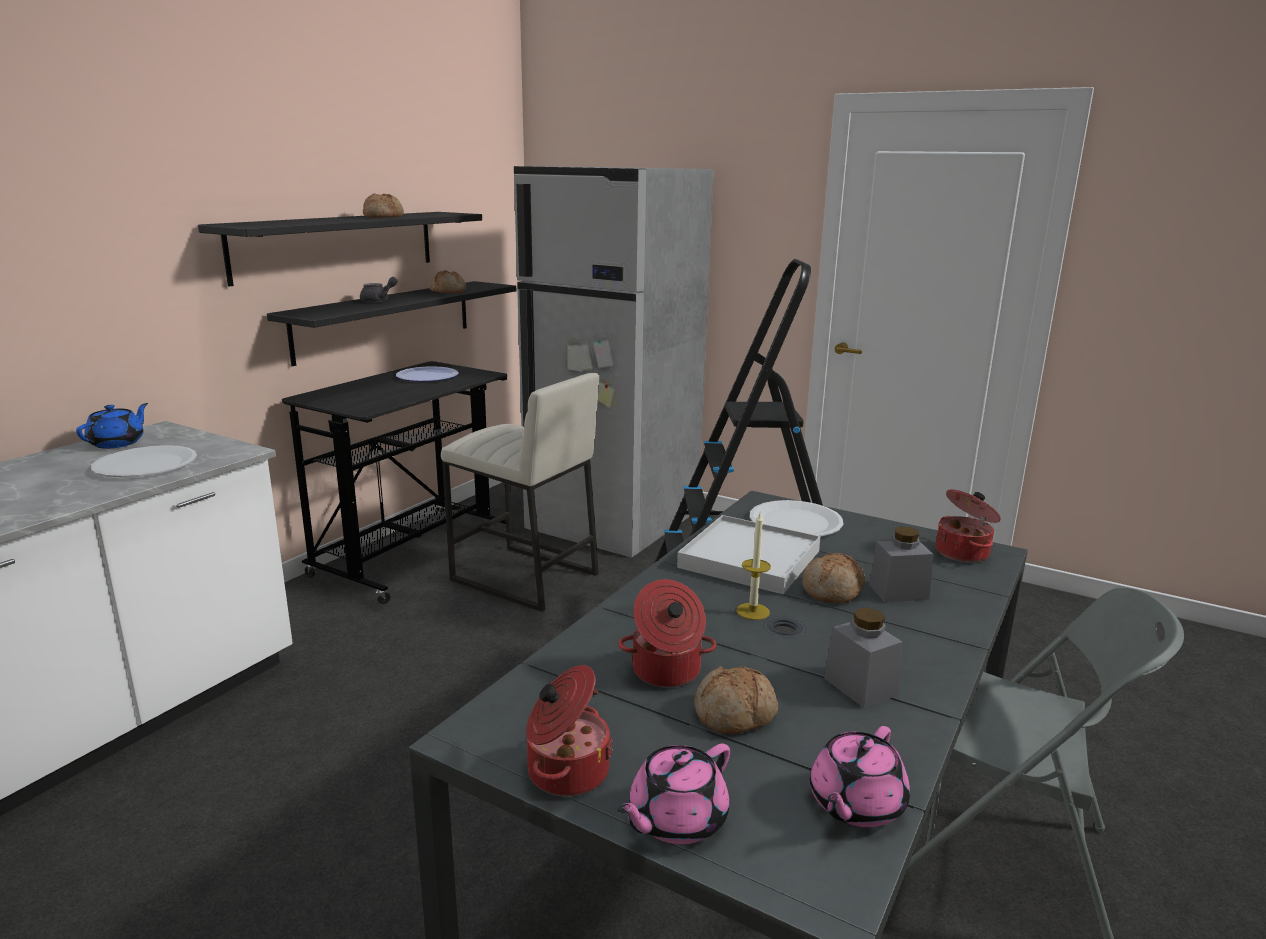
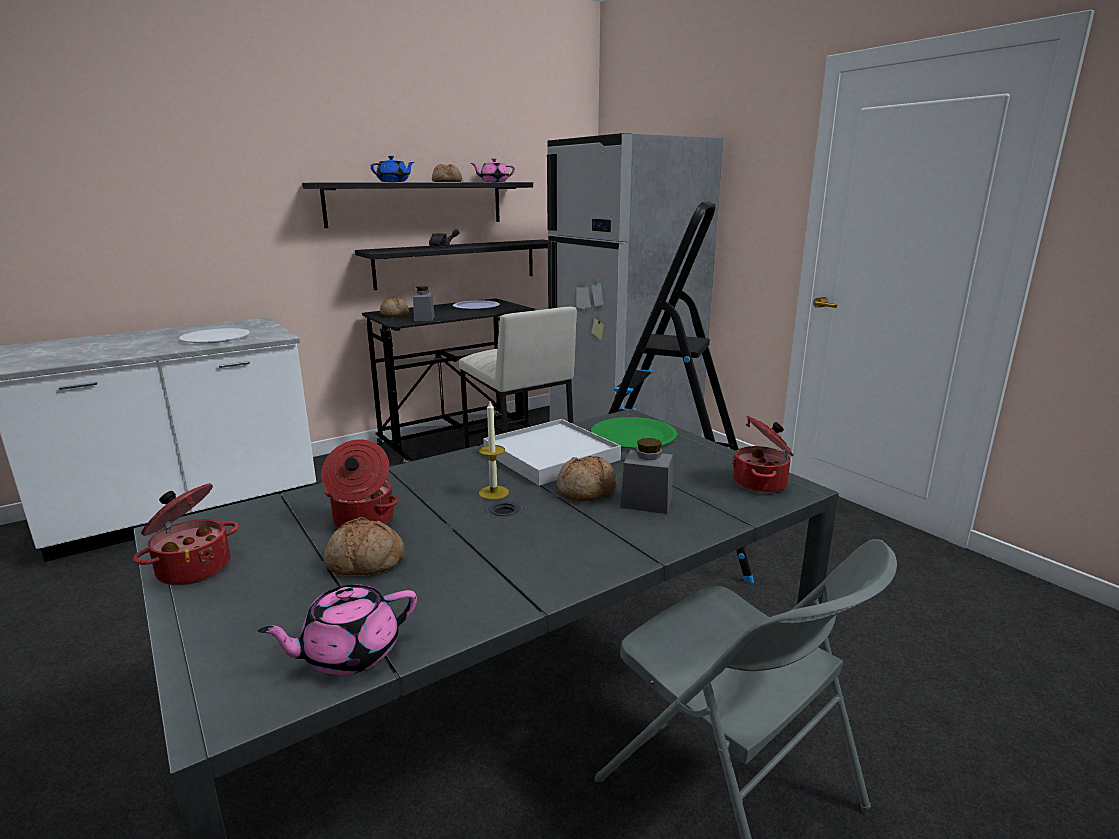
camera: 25 degrees right, 0 degrees up
(118, 443) = (223, 326): blue teapot -> blue teapot (394, 182)
(448, 291) = (505, 243): bread -> bread (395, 314)
(675, 820) = (207, 622): pink teapot -> pink teapot (494, 182)
(795, 522) = (633, 436): white plate -> green plate
(860, 686) = (496, 566): grey jar -> grey jar (424, 318)

